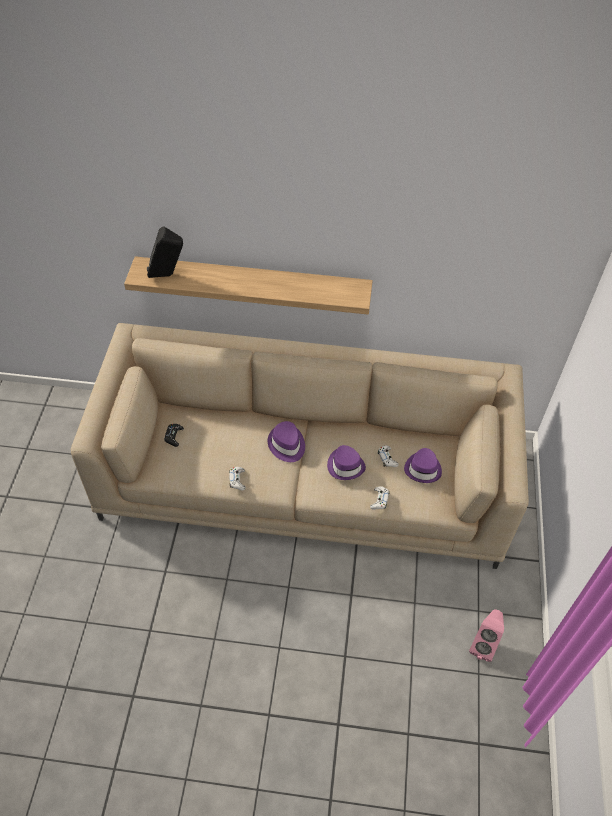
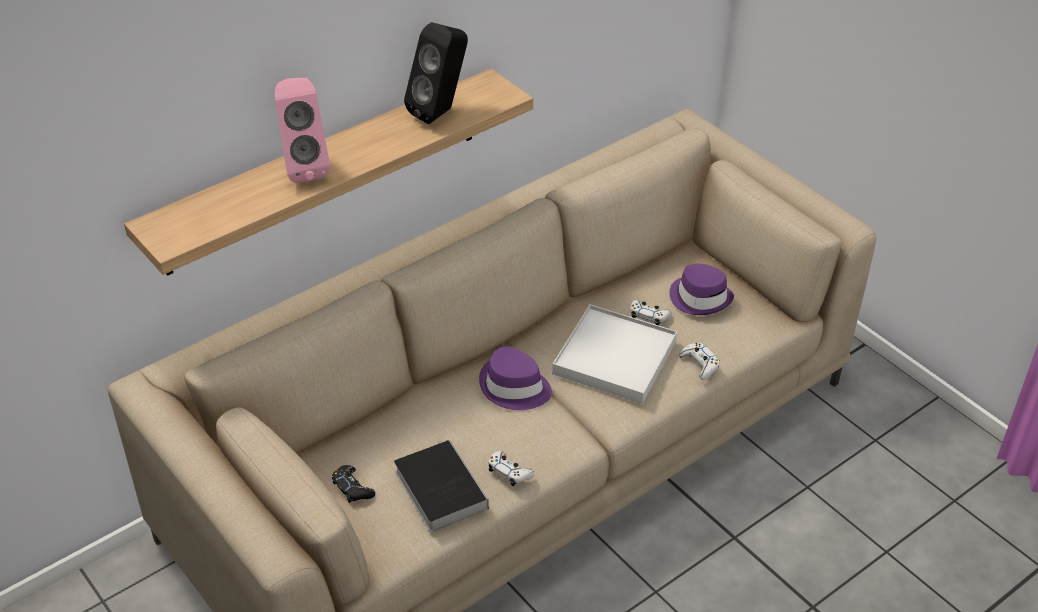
camera: 45 degrees left, 10 degrees down
(168, 275) = (213, 215): black speaker -> black speaker (441, 112)
(203, 463) = (438, 488): none -> book
(345, 466) = (614, 357): purple hat -> white tray
(483, 644) = (922, 468): pink speaker -> pink speaker (303, 168)

